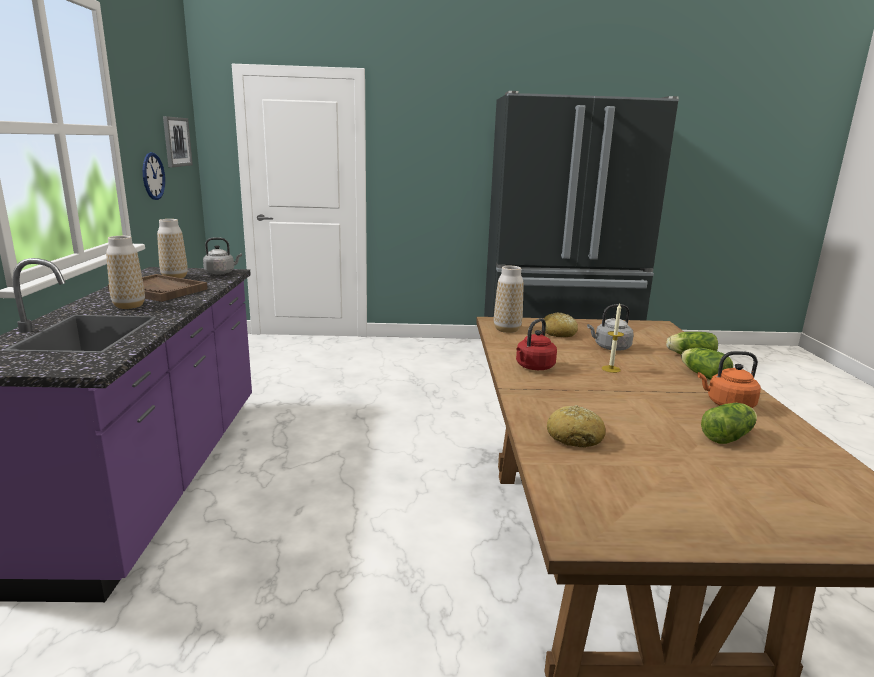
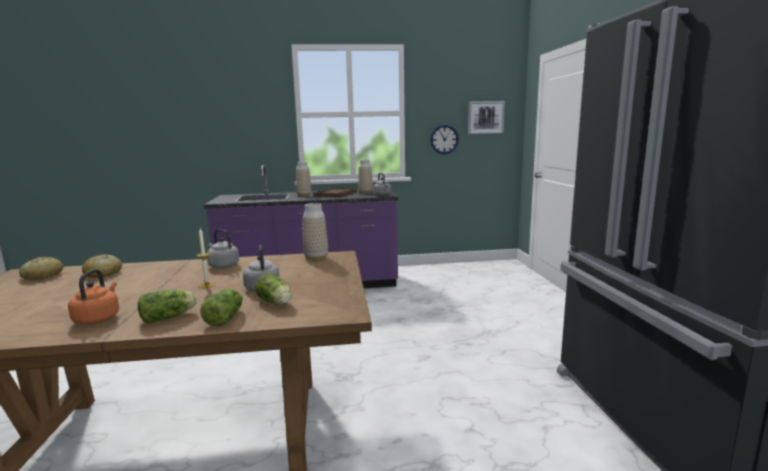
camera: 85 degrees right, 5 degrees down
(533, 367) = (223, 265): red kettle -> grey kettle
(559, 333) = (307, 272): bread -> bread (42, 276)
(729, 436) = (49, 311): lettuce -> lettuce (276, 303)

